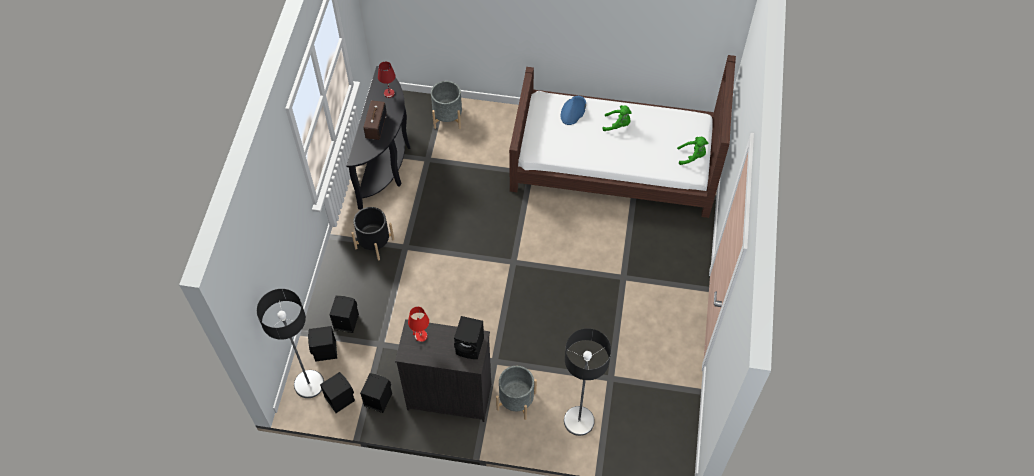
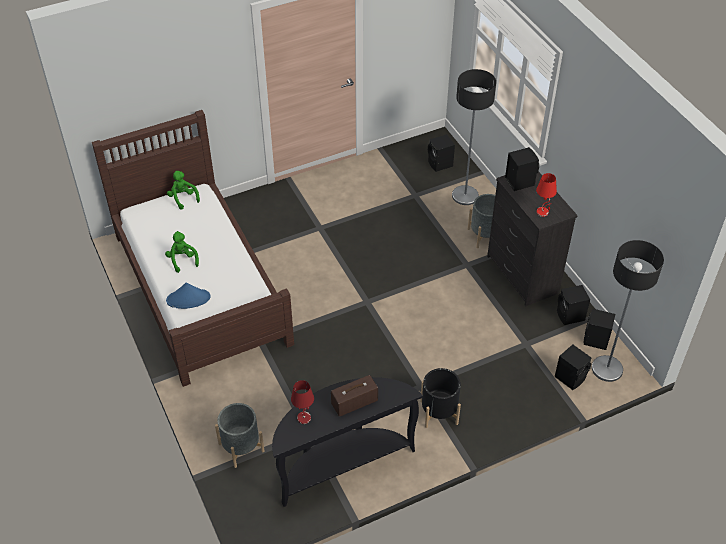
camera: 125 degrees left, 10 degrees down
(345, 321) = (531, 382): black speaker -> black speaker (440, 164)

